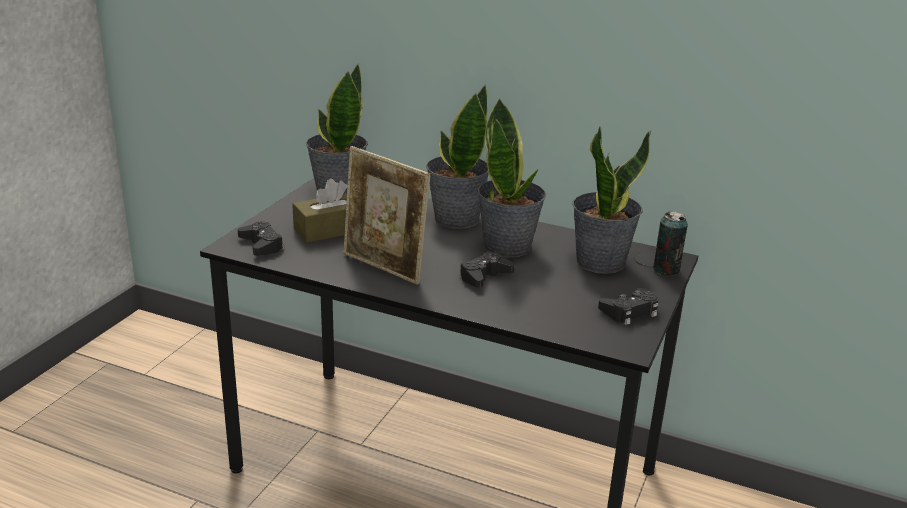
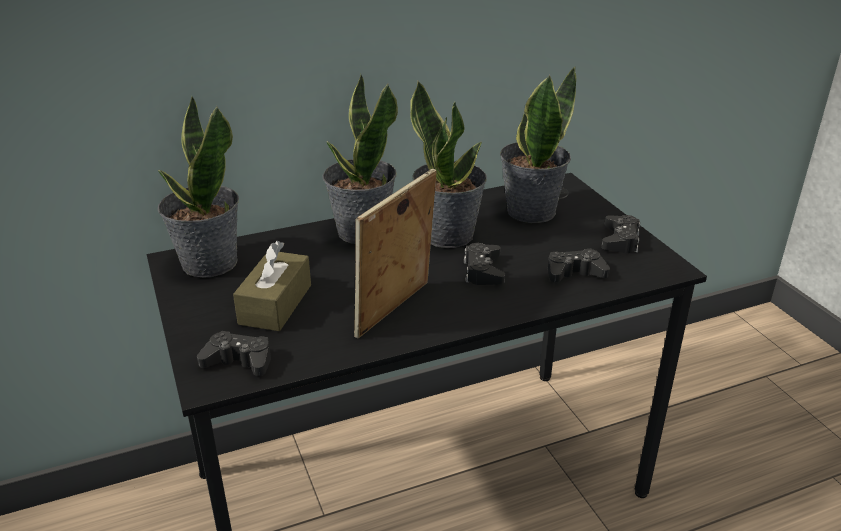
camera: 45 degrees left, 5 degrees up
(384, 267) = (396, 312): picture frame -> picture frame turned 135 degrees clockwise
(545, 310) = (574, 273): none -> black game controller
(666, 270) = (578, 194): can -> none

